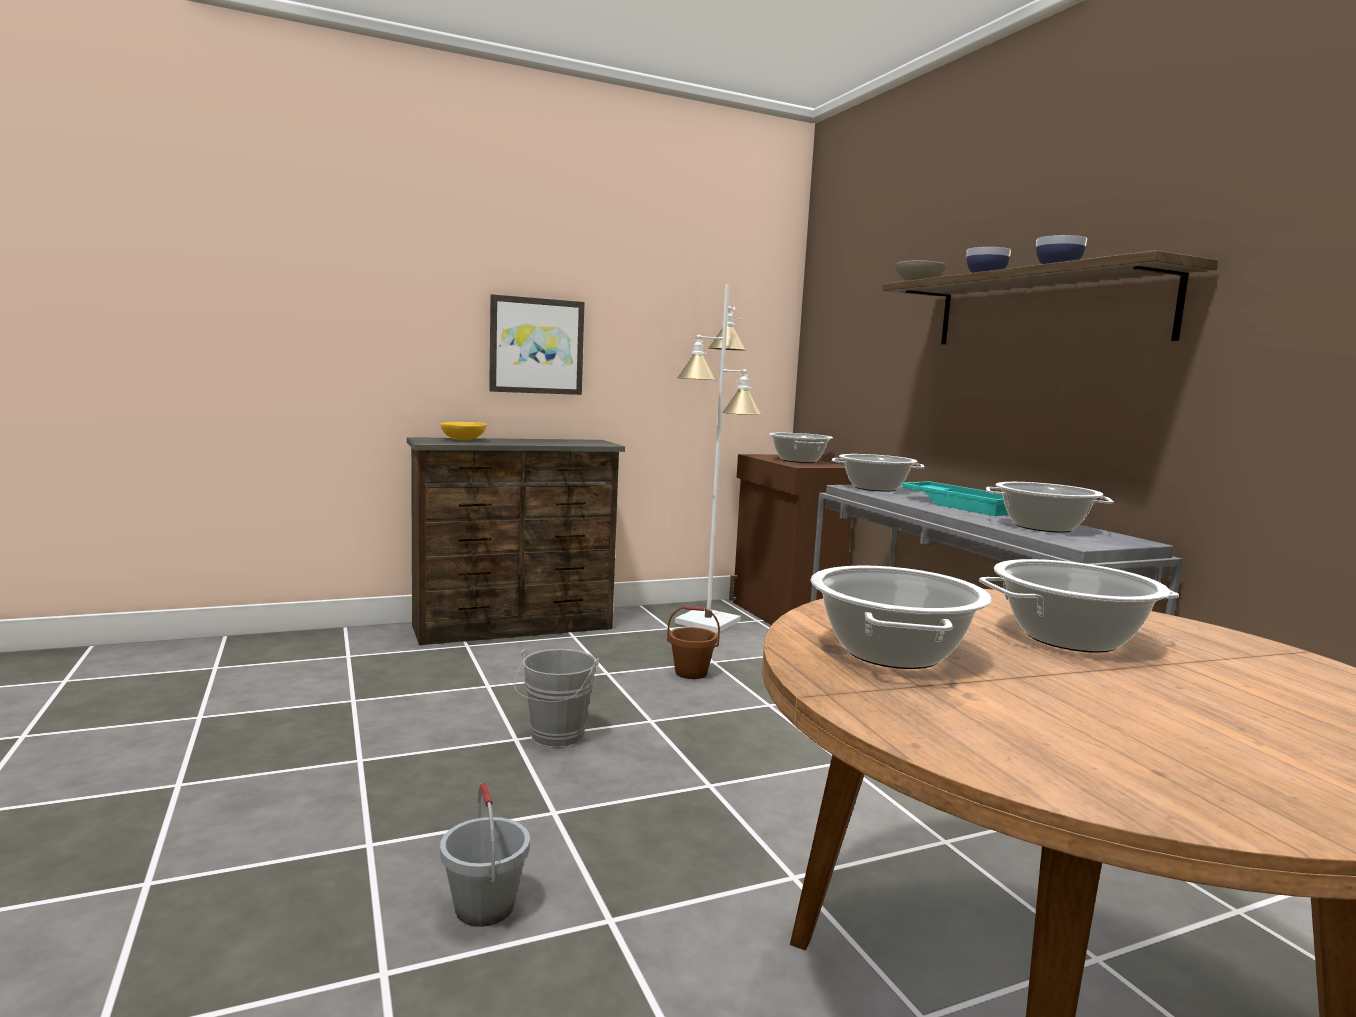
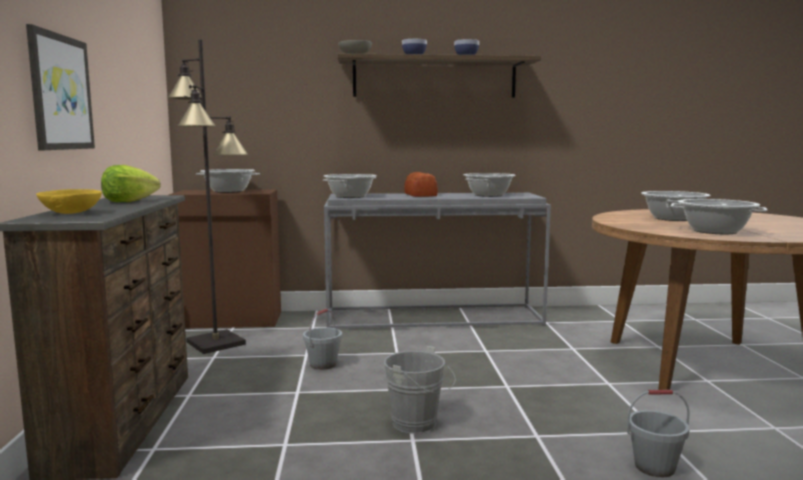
camera: 70 degrees left, 0 degrees up
(554, 442) = (129, 201): none -> lettuce
(690, 673) = (323, 365): brown bucket -> grey bucket
(709, 622) = (216, 343): white floor lamp -> black floor lamp
(961, 505) = (421, 195): turquoise tray -> bread

